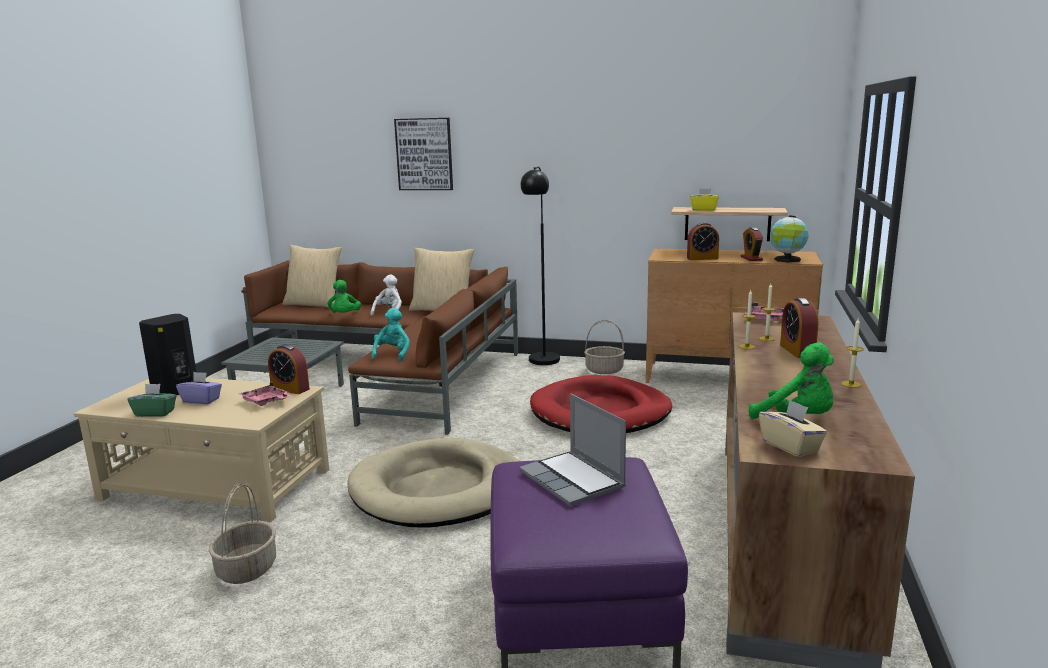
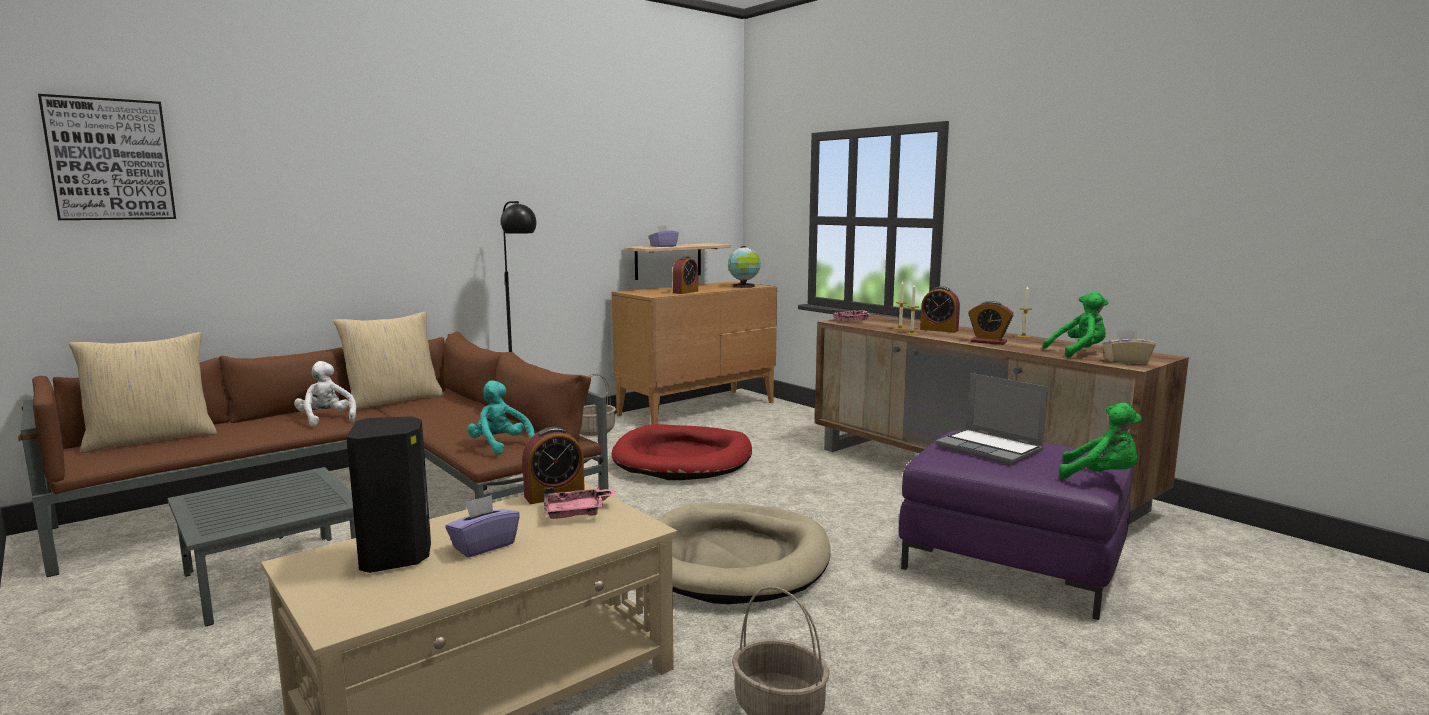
camera: 55 degrees left, 5 degrees down
(155, 413) = (473, 582): green tissue box -> none
(345, 316) = (268, 436): green plush toy -> green plush toy (1101, 476)
(424, 154) = (321, 185): picture -> picture (110, 159)
(573, 480) = (990, 449): laptop -> laptop turned 45 degrees clockwise
(703, 209) = (663, 246): yellow tissue box -> purple tissue box
(751, 258) = (717, 288): alarm clock -> alarm clock (988, 342)

